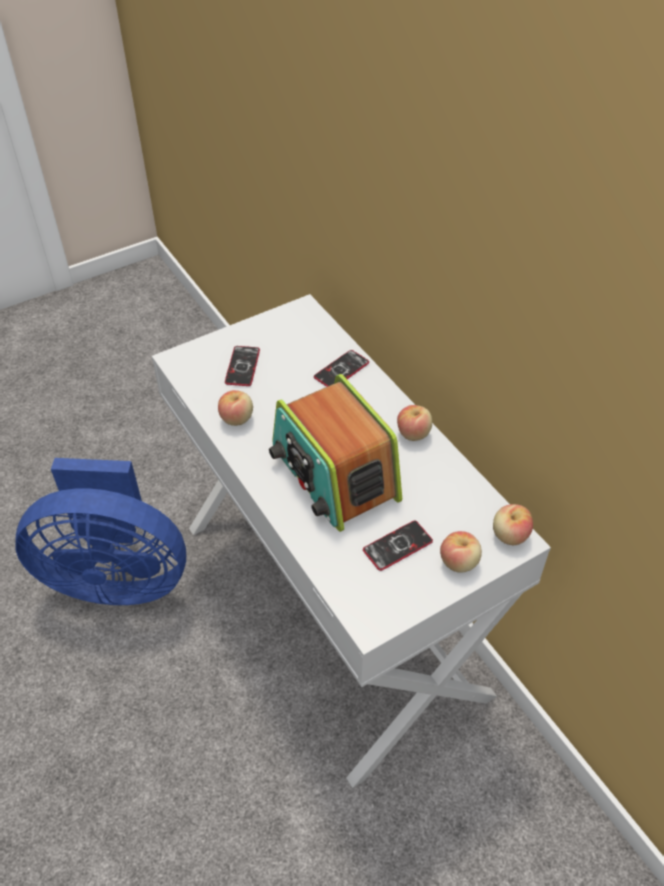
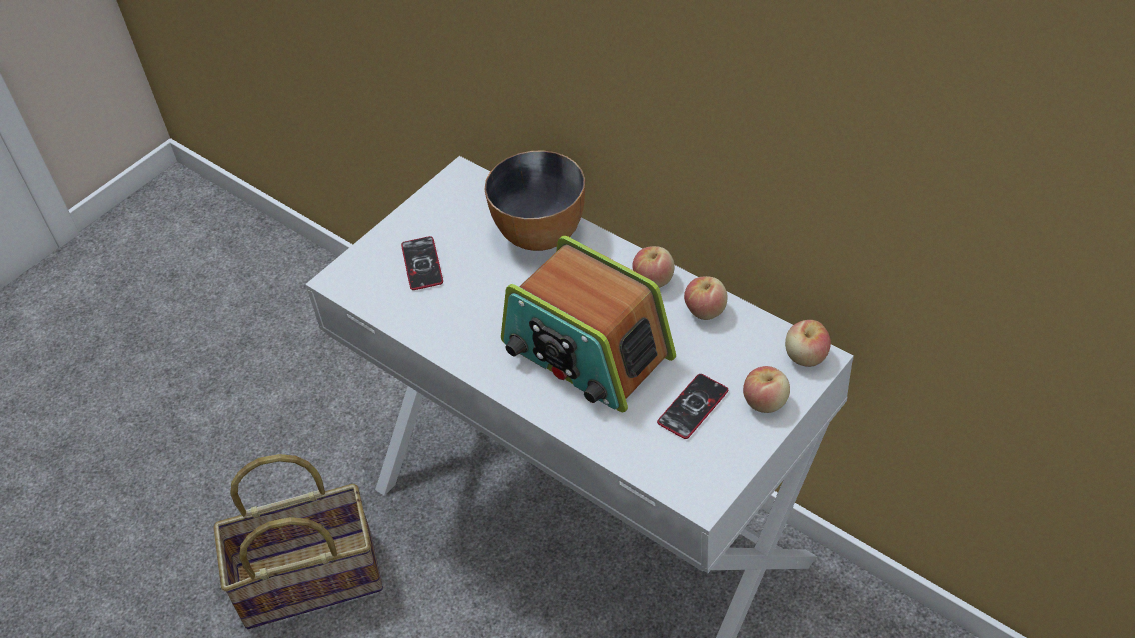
camera: 15 degrees left, 0 degrees up
(116, 576) = (310, 577): blue fan -> basket
(237, 418) = (445, 325): apple -> apple (705, 310)
(341, 370) = (539, 234): phone -> bowl

